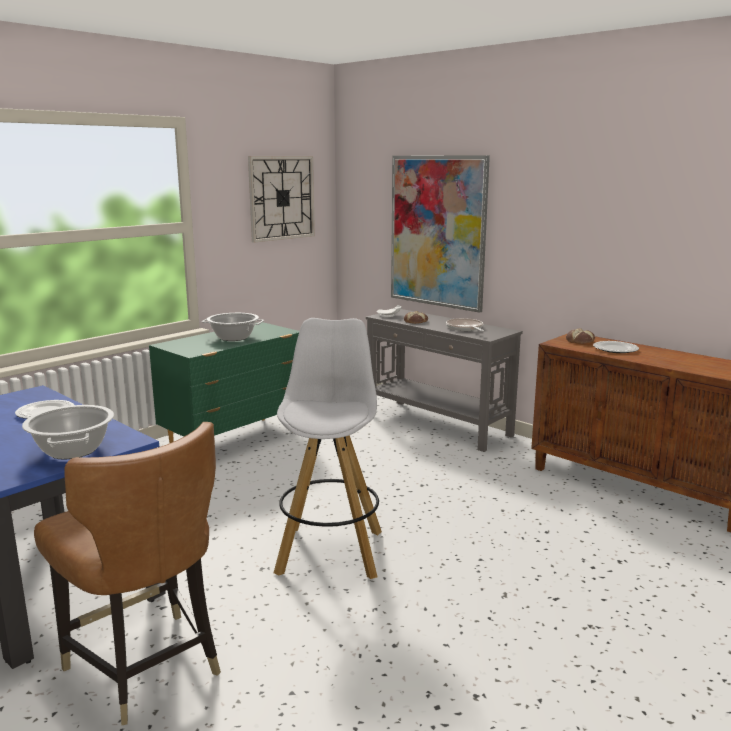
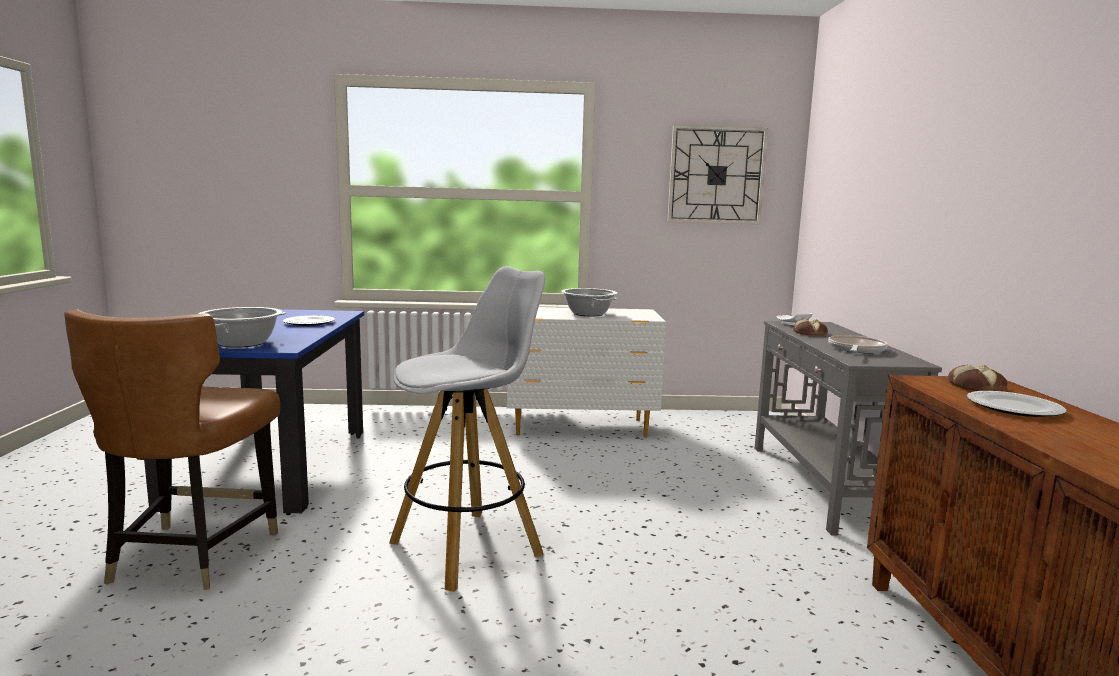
camera: 45 degrees right, 5 degrees down
(235, 440) = (581, 428): green dresser -> white dresser
(437, 231) = (877, 215): picture -> none

